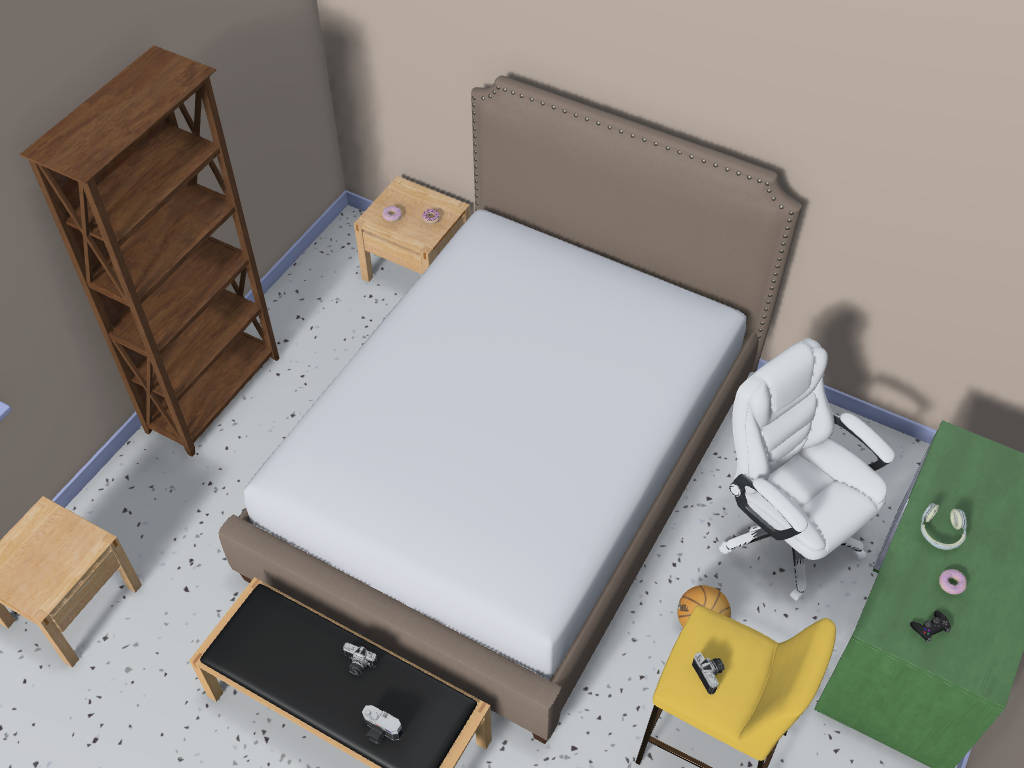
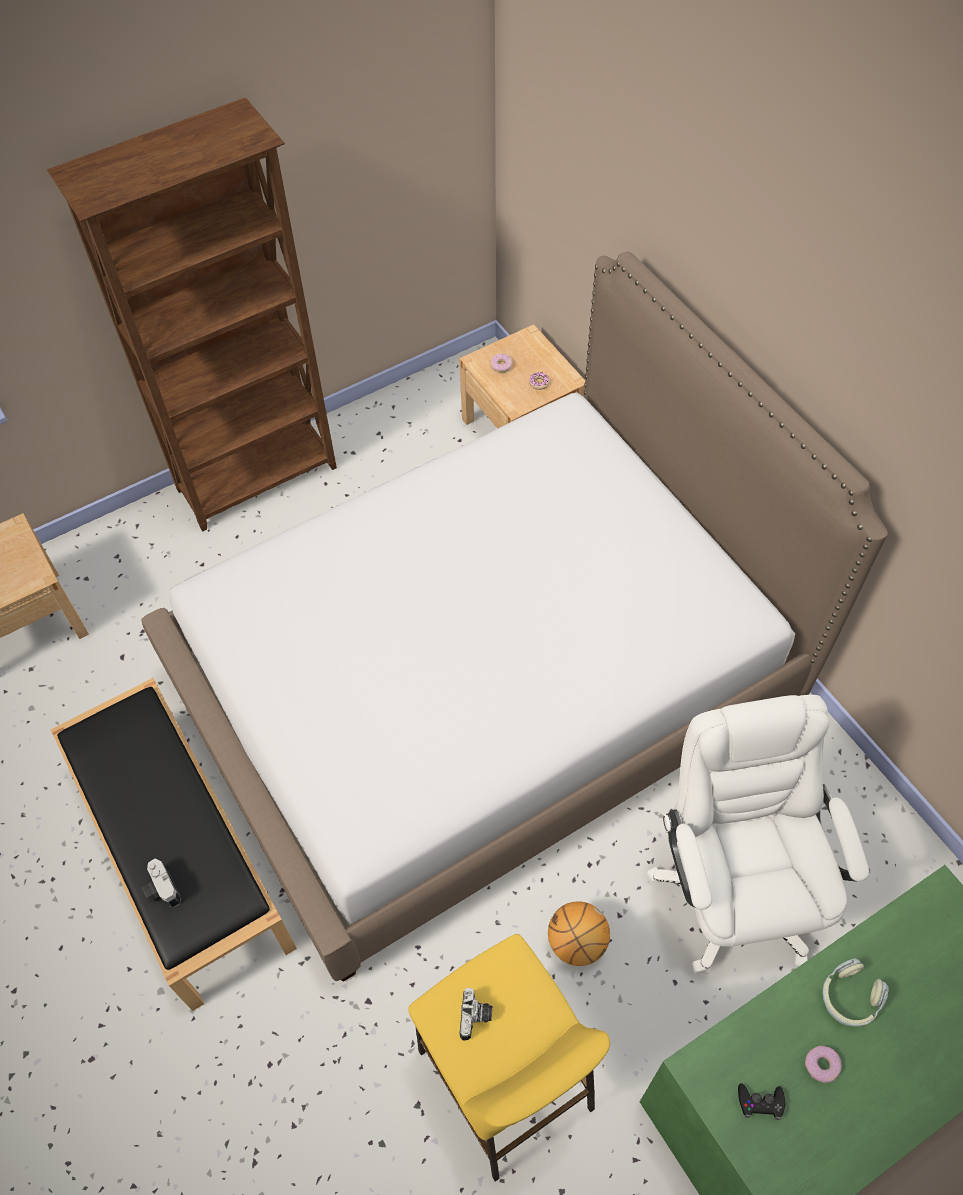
camera: 30 degrees right, 5 degrees up
(358, 664) = (183, 812): camera -> none

